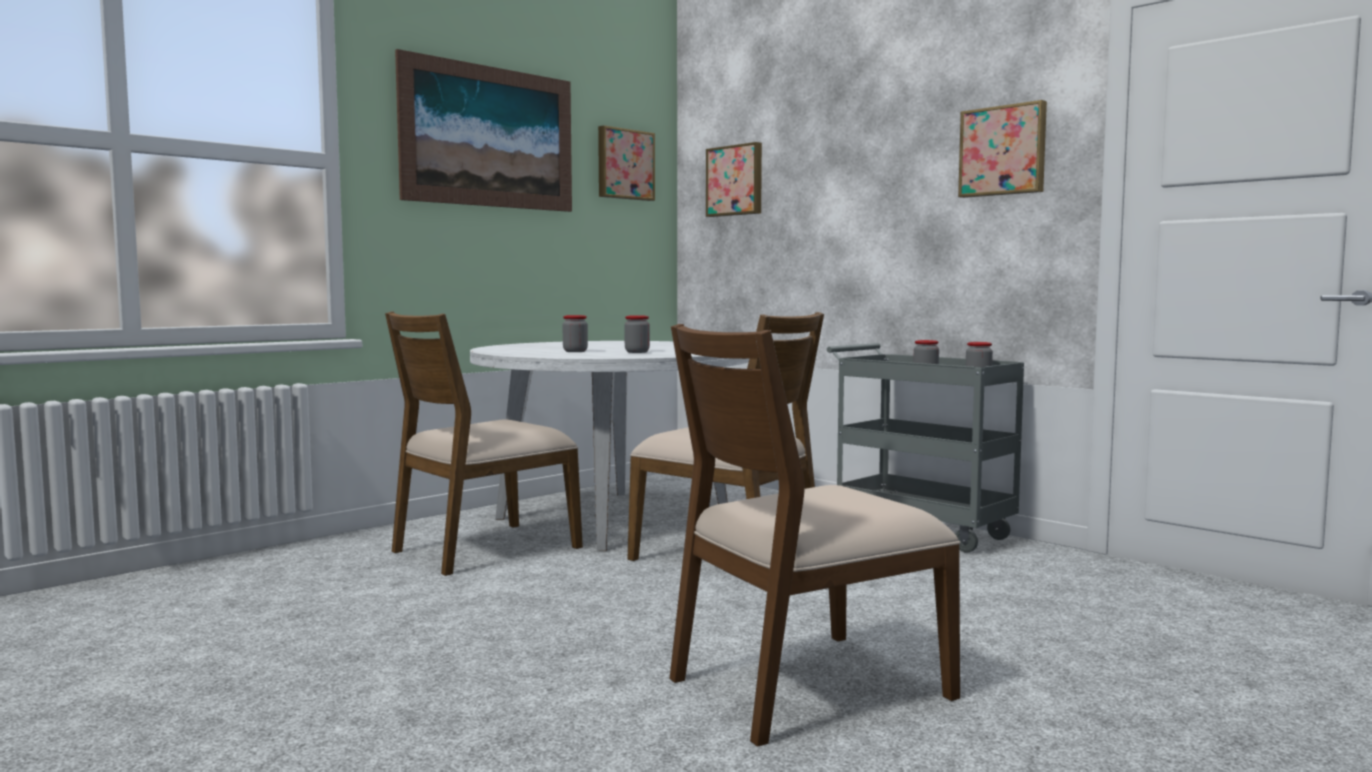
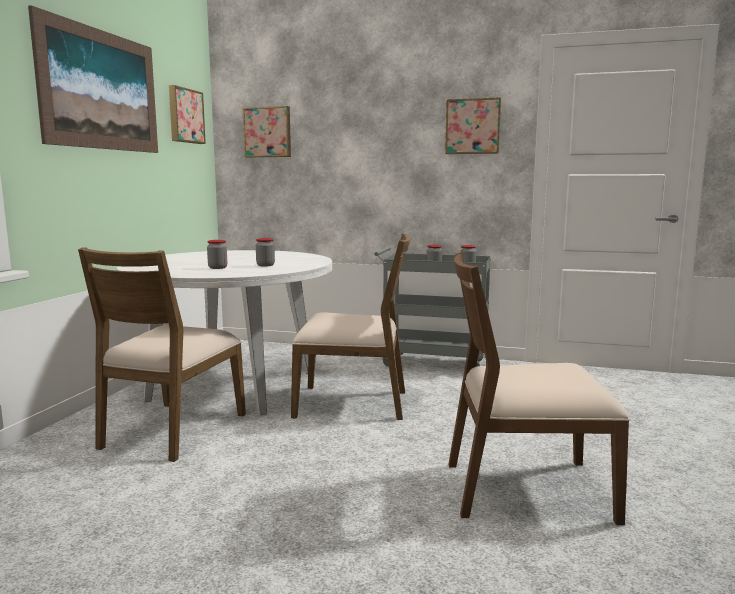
camera: 30 degrees left, 5 degrees up
(805, 686) = (525, 489): brown chair -> brown chair turned 60 degrees clockwise

